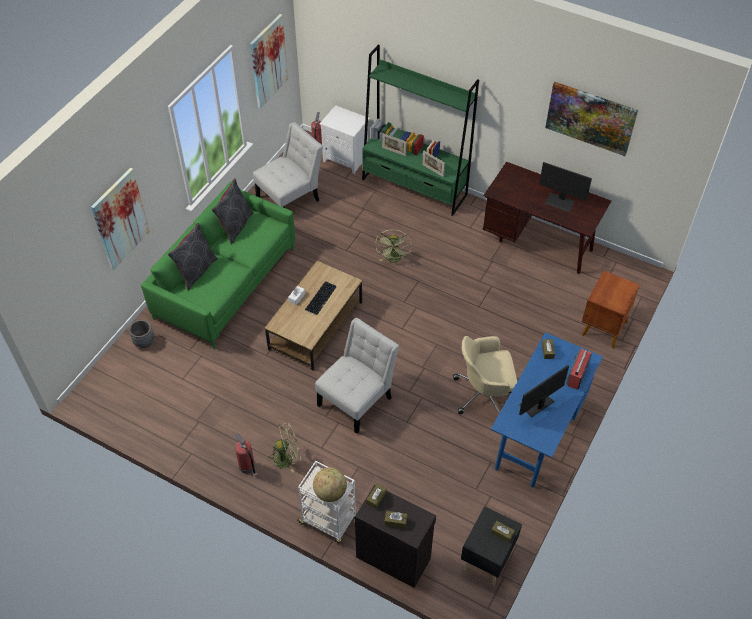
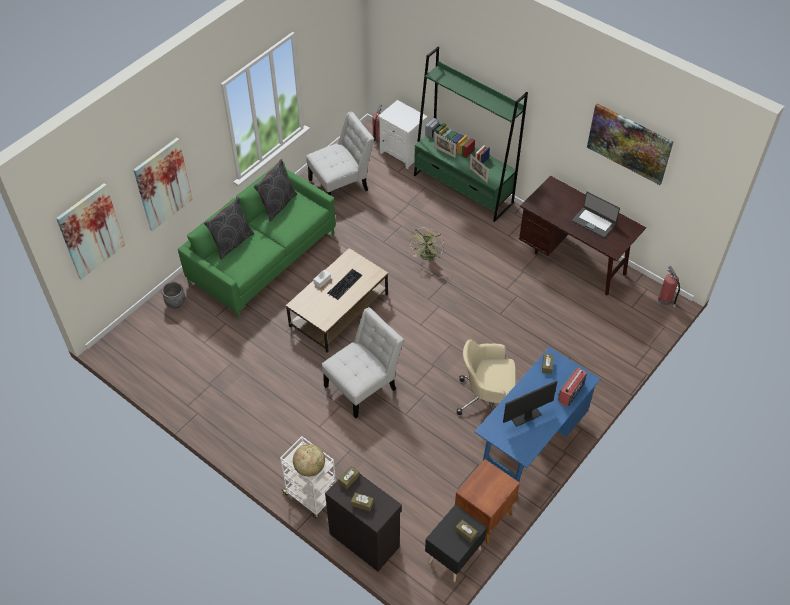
camera: 10 degrees right, 0 degrees up
(247, 467) = (246, 434): fire extinguisher -> fire extinguisher (665, 300)
(268, 61) = (333, 50): picture -> picture (91, 231)
(287, 458) = (285, 431): green fan -> none
(560, 202) = (594, 222): monitor -> laptop
(603, 328) = (618, 352): brown nightstand -> brown nightstand (483, 518)

